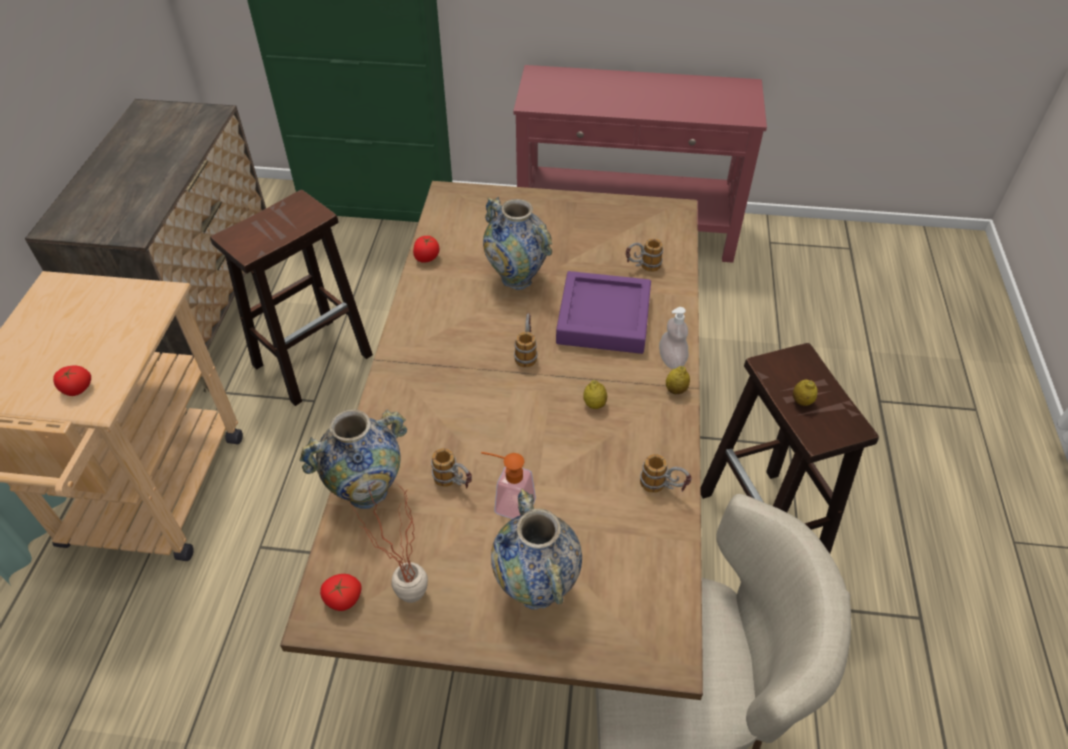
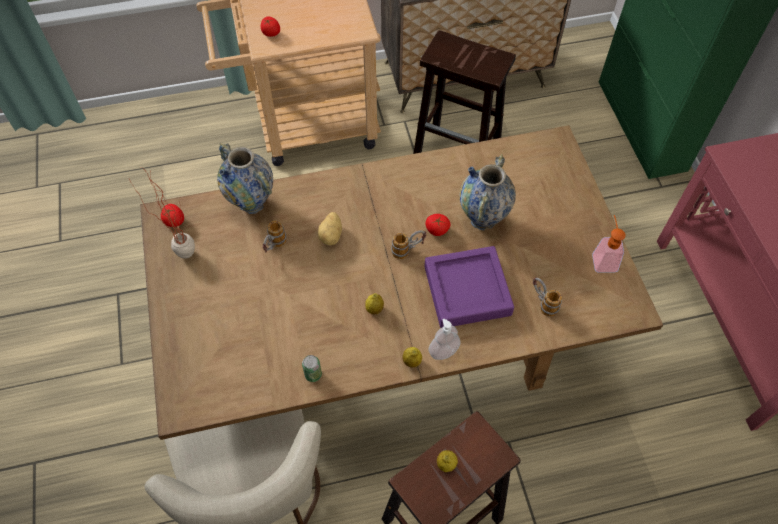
camera: 70 degrees right, 10 degrees up
(427, 257) = (476, 155): tomato -> tomato (436, 230)
(468, 417) = (331, 235): none -> potato
(508, 503) = (268, 282): soap dispenser -> soap dispenser (603, 258)
(536, 589) = (208, 319): vase -> none
(663, 488) = (313, 374): mug -> can

